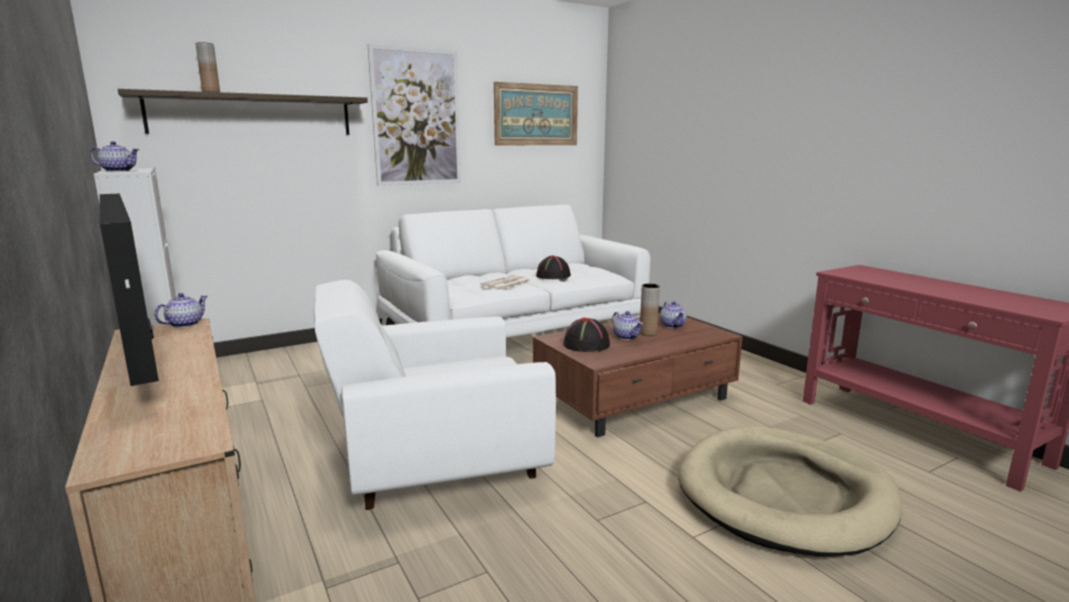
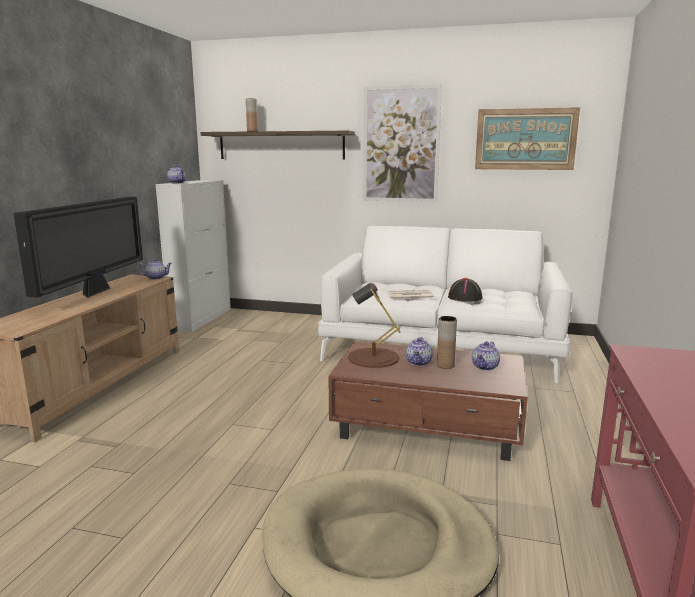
camera: 45 degrees right, 0 degrees up
(436, 464) = (224, 408): white armchair -> none
(587, 344) = (373, 358): black hat -> brown table lamp

